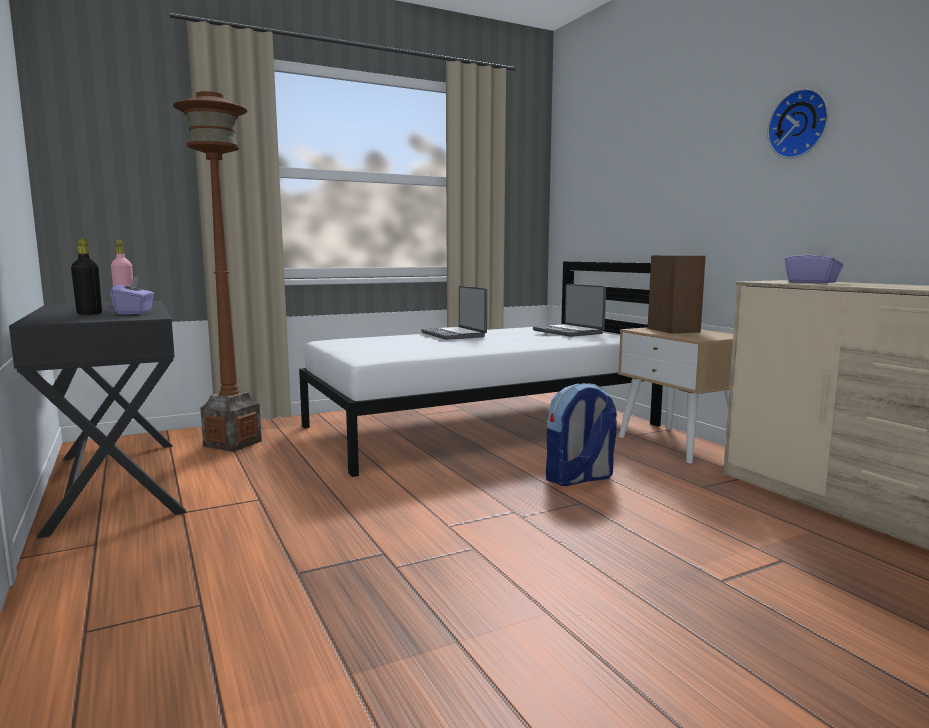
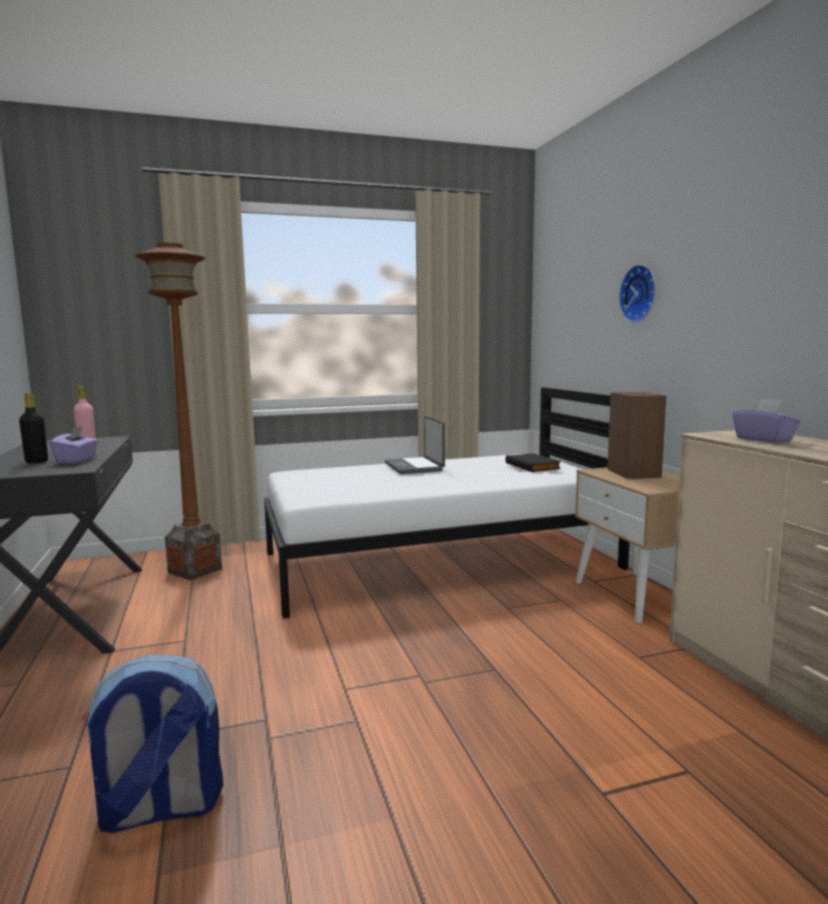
camera: 10 degrees right, 0 degrees up
(569, 332) = (533, 466): laptop -> black book
(579, 479) = (507, 636): backpack -> backpack (159, 809)
(800, 124) = (766, 255): wall clock -> wall clock (640, 294)

